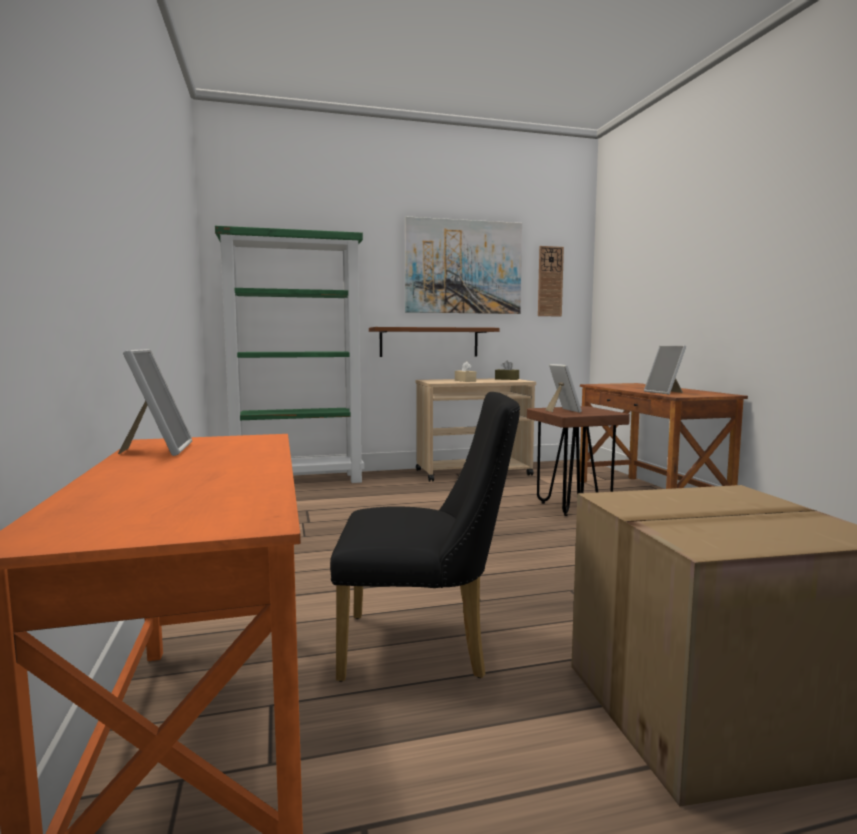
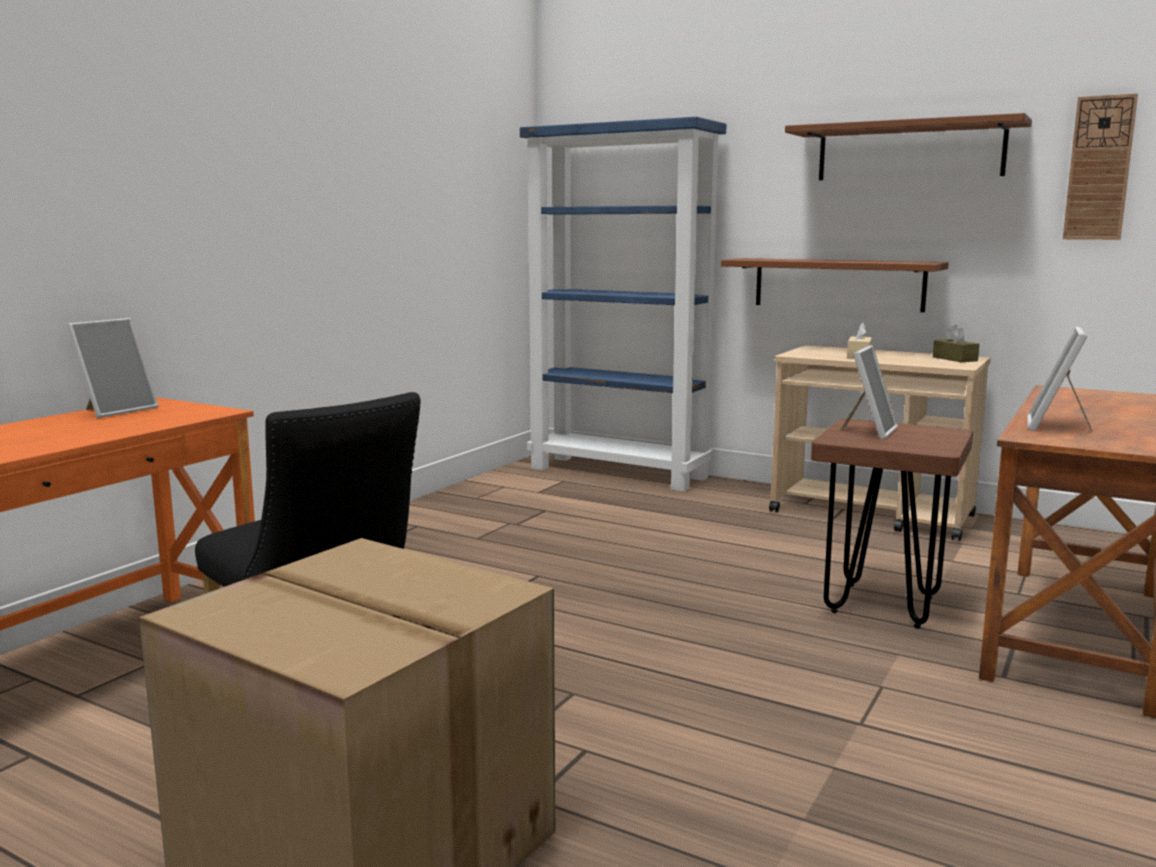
camera: 45 degrees right, 5 degrees up
(299, 481) = (620, 473): green bookcase -> blue bookcase
(463, 267) = (909, 151): picture -> brown shelf

